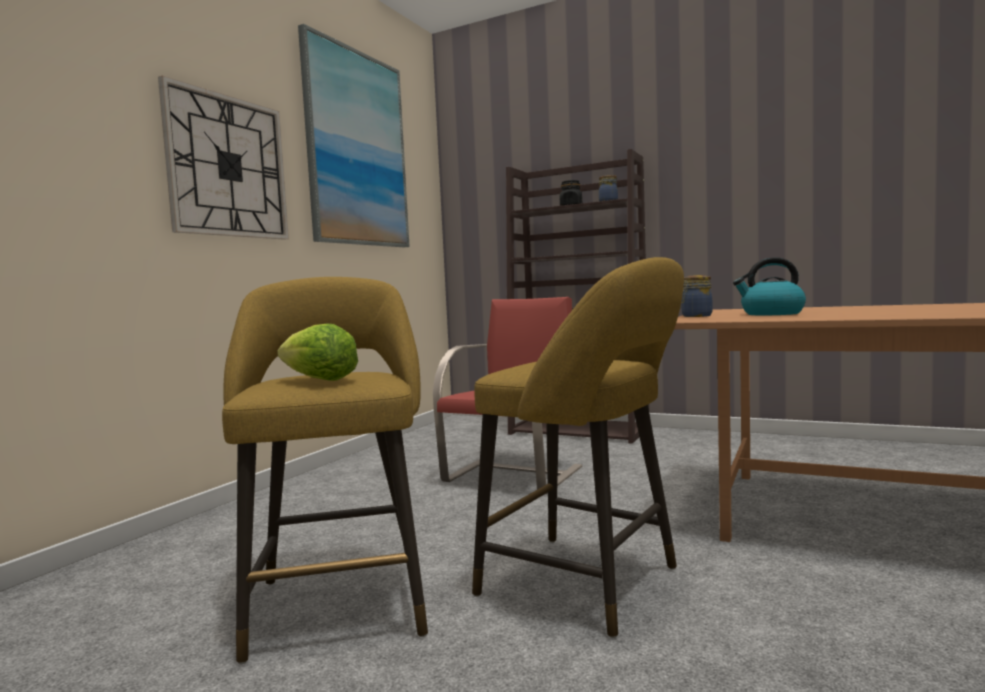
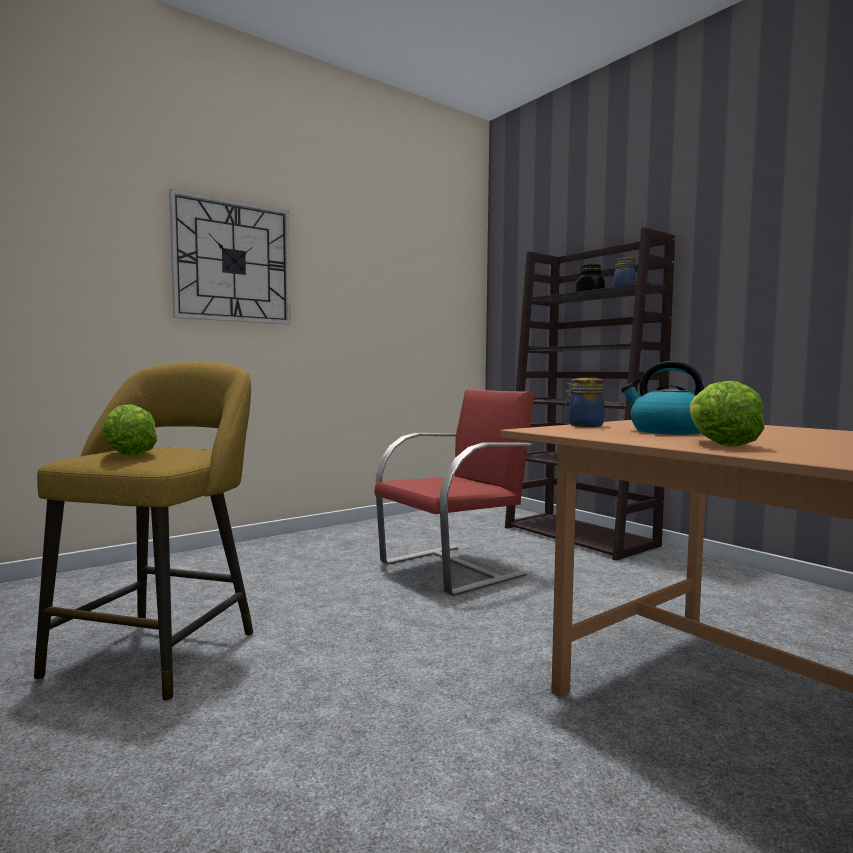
camera: 25 degrees right, 0 degrees up
(357, 149) = (380, 240): picture -> none
(589, 584) = (357, 698): yellow stool -> none
(850, 315) = (719, 444): none -> lettuce

